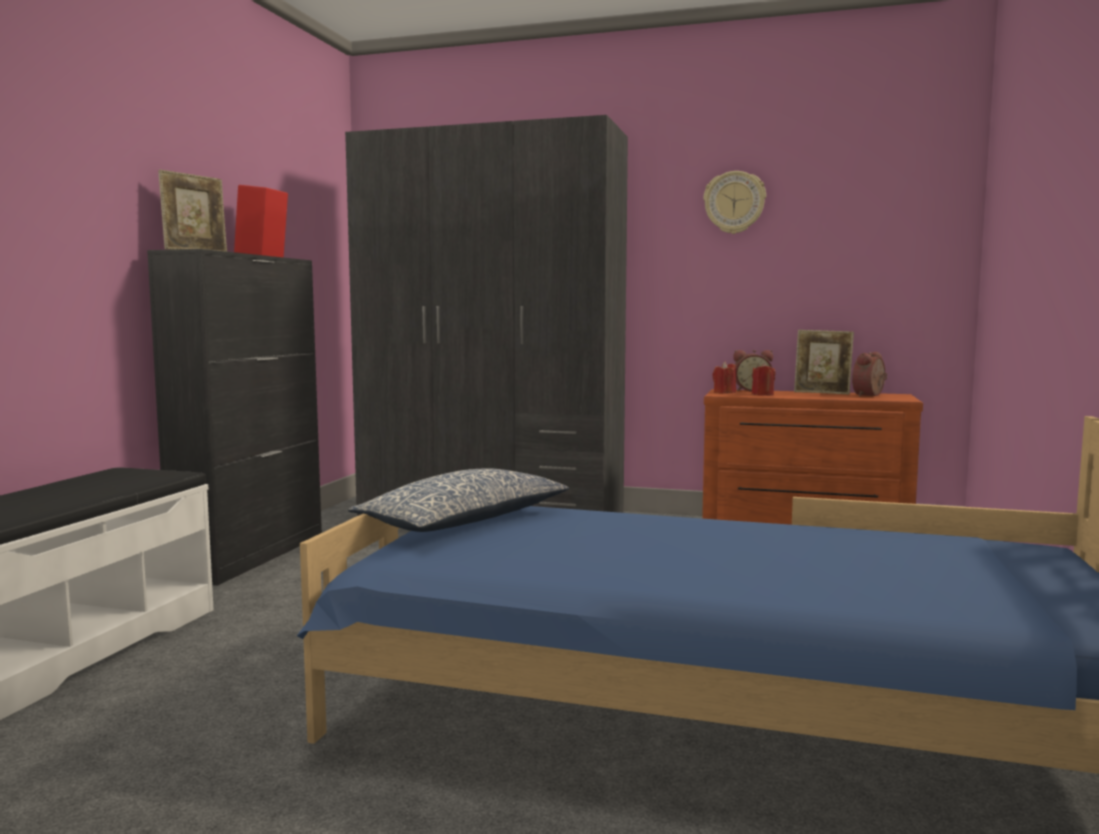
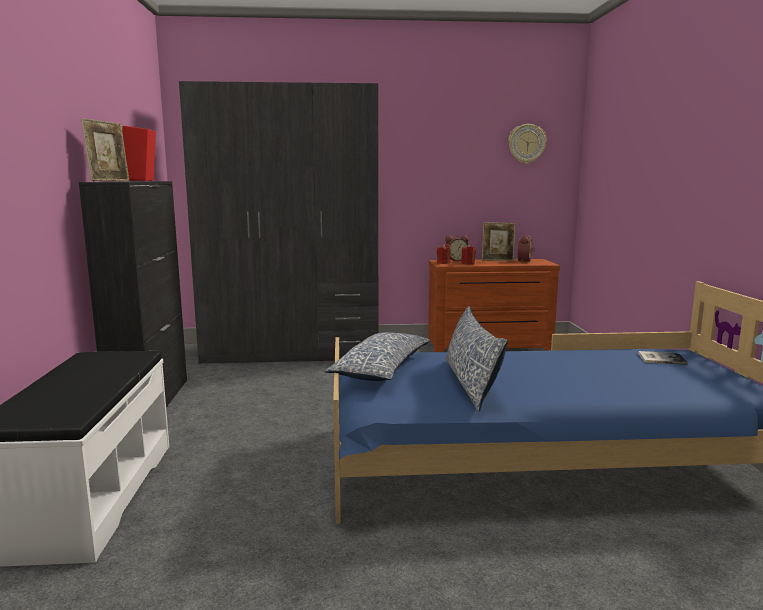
camera: 20 degrees left, 5 degrees up
(568, 551) = (470, 382): none -> pillow
(734, 202) = (441, 141): wall clock -> wall clock (526, 144)
(972, 552) = (660, 358): none -> book

